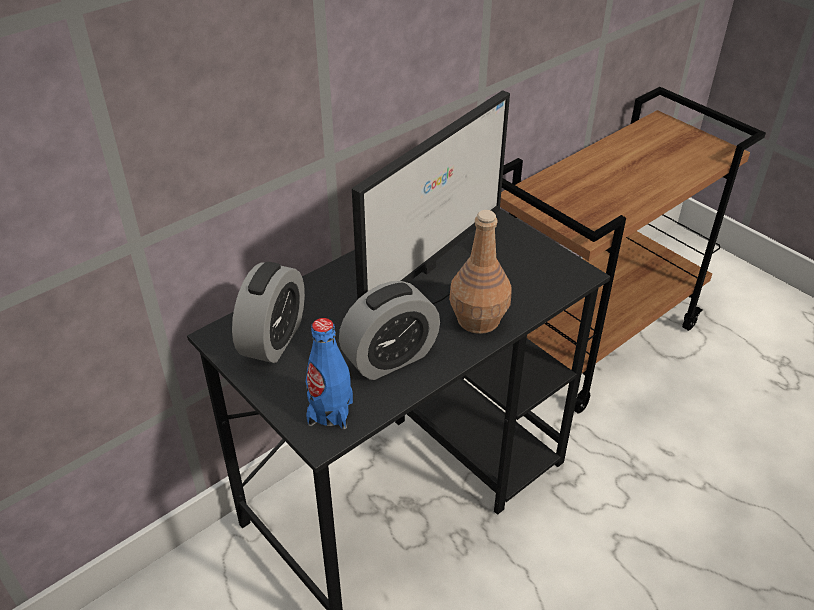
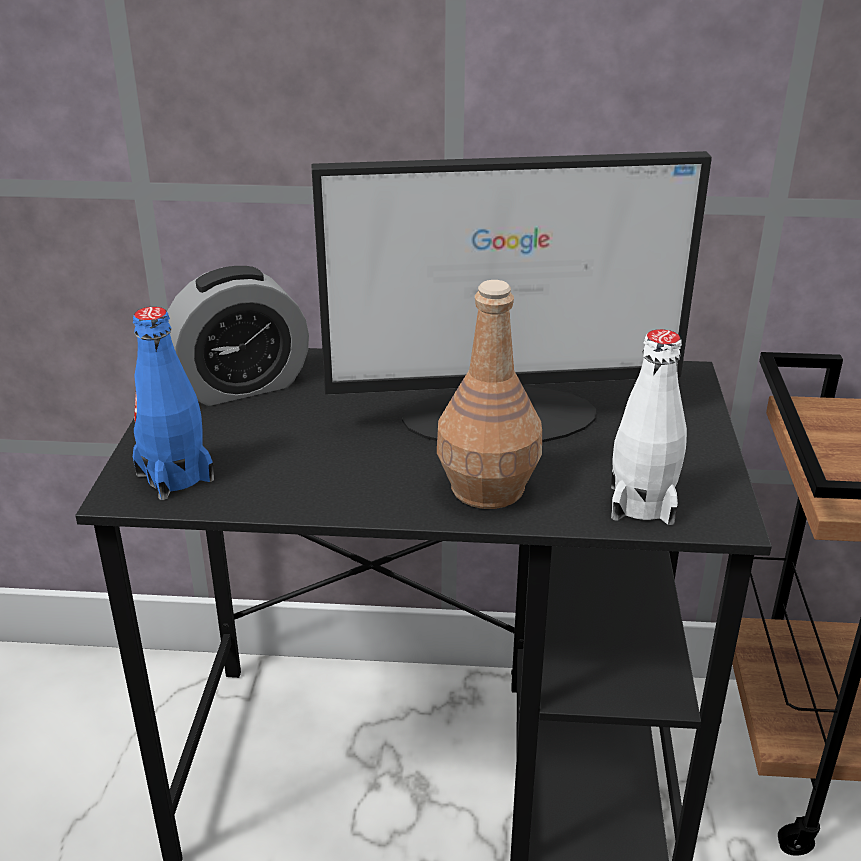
camera: 45 degrees right, 10 degrees down
(390, 358) = (320, 466): alarm clock -> none
(545, 286) = (641, 504): none -> white bottle

